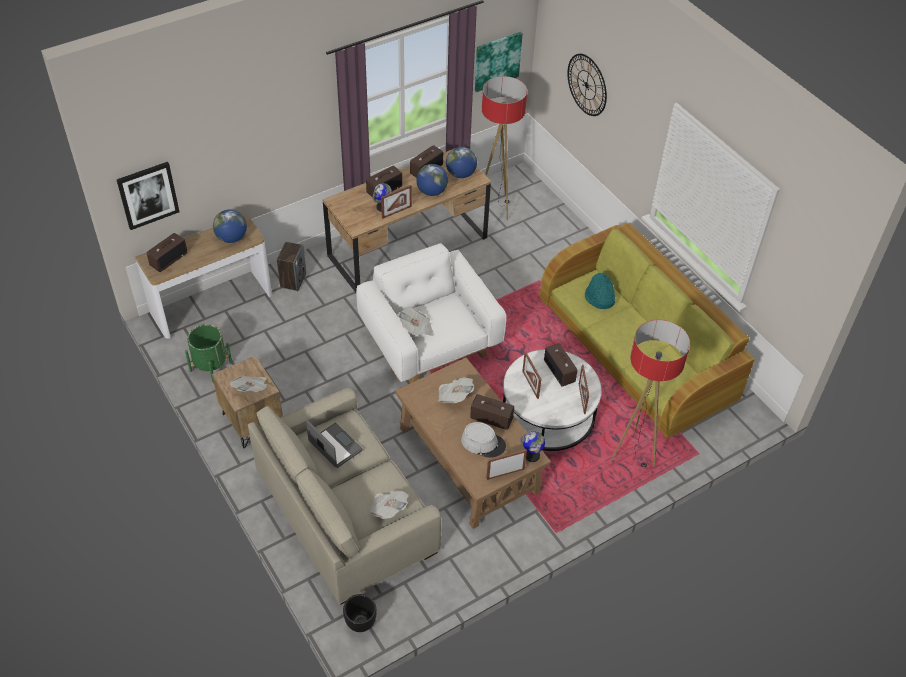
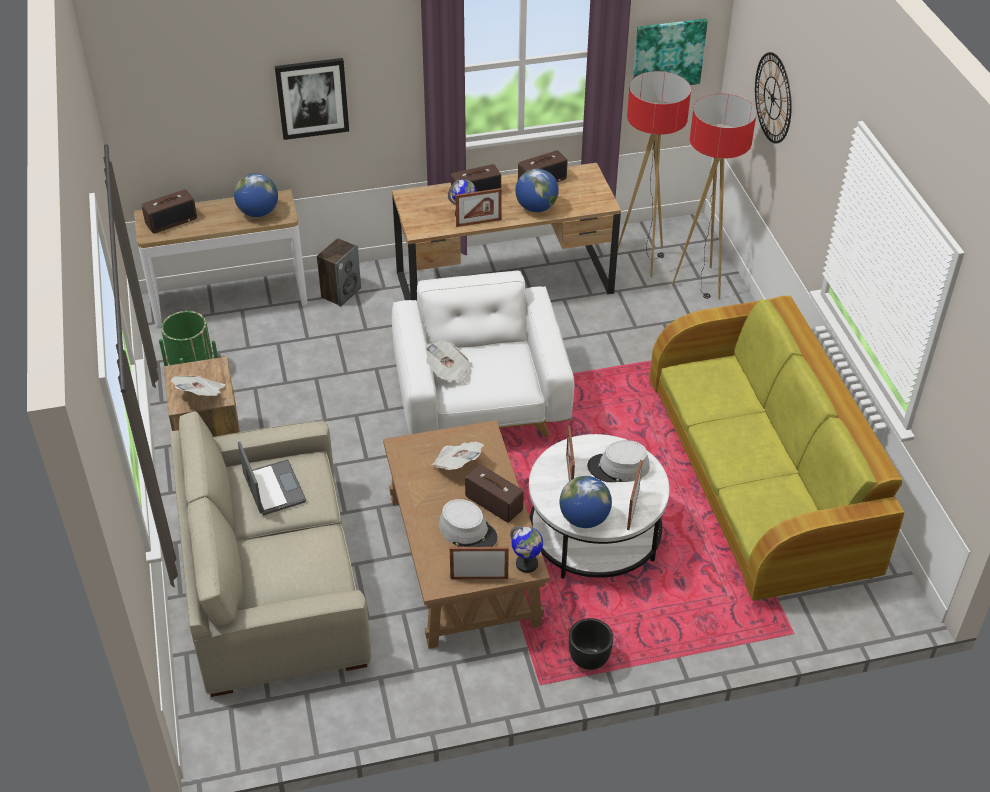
camera: 20 degrees right, 5 degrees down
(148, 195) = (155, 131): picture -> picture (312, 98)
(360, 623) = (225, 727): black planter -> black planter (588, 660)
(388, 509) = (303, 582): newspaper -> none
(461, 174) = (584, 194): globe -> globe (584, 519)
(560, 371) = (618, 467): radio -> grey hat
(599, 298) = (722, 391): turquoise hat -> none
(633, 453) = (697, 609): floor lamp -> floor lamp (700, 284)

